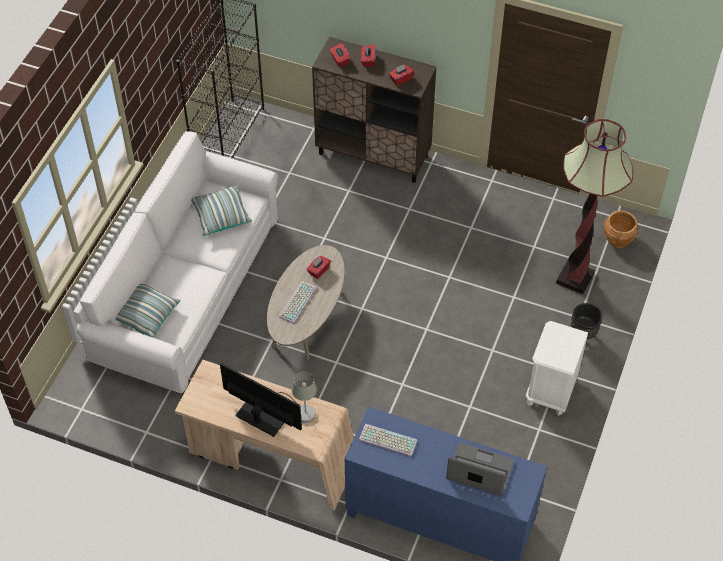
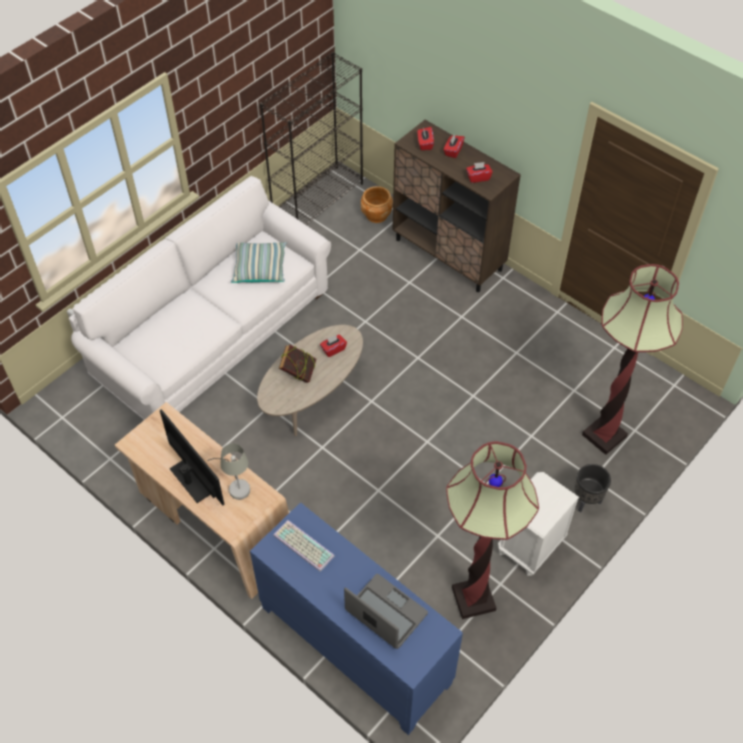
camera: 20 degrees right, 0 degrees up
(145, 315) = (143, 343): pillow -> none
(297, 301) = (298, 373): keyboard -> book
(522, 449) = (473, 599): none -> floor lamp
(618, 239) = (667, 408): brown planter -> brown planter (376, 215)

